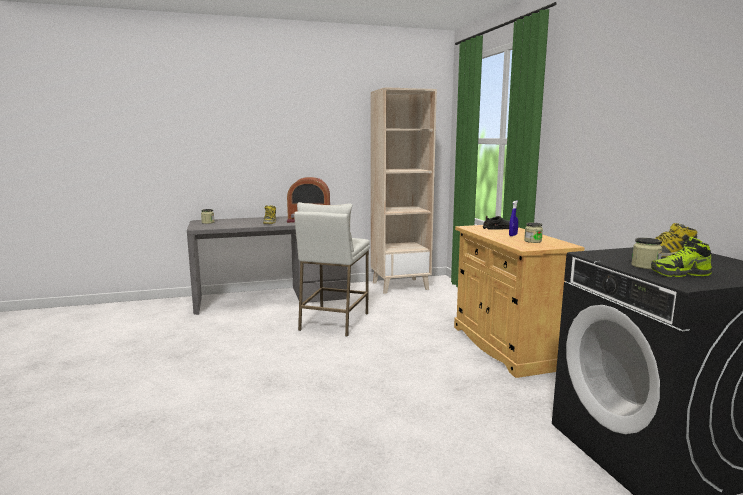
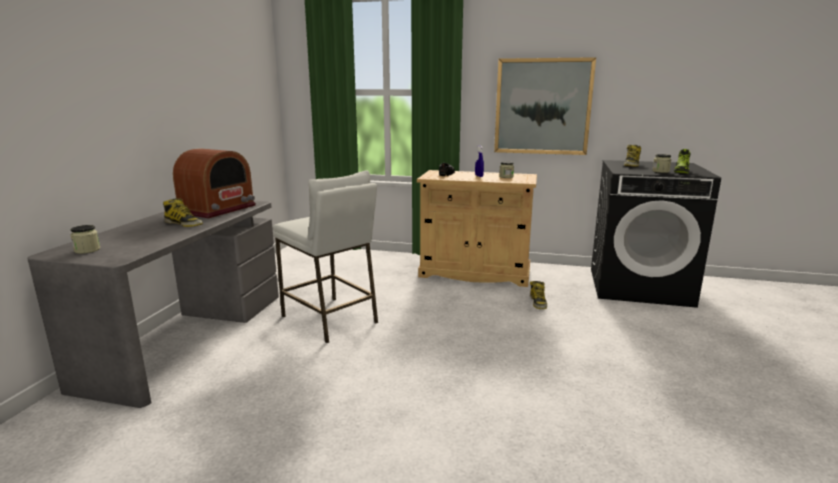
camera: 60 degrees left, 5 degrees up
(400, 286) = (284, 266): beige bookcase -> none
(482, 390) = (538, 302): none -> boot
(617, 161) = (542, 106): none -> picture

